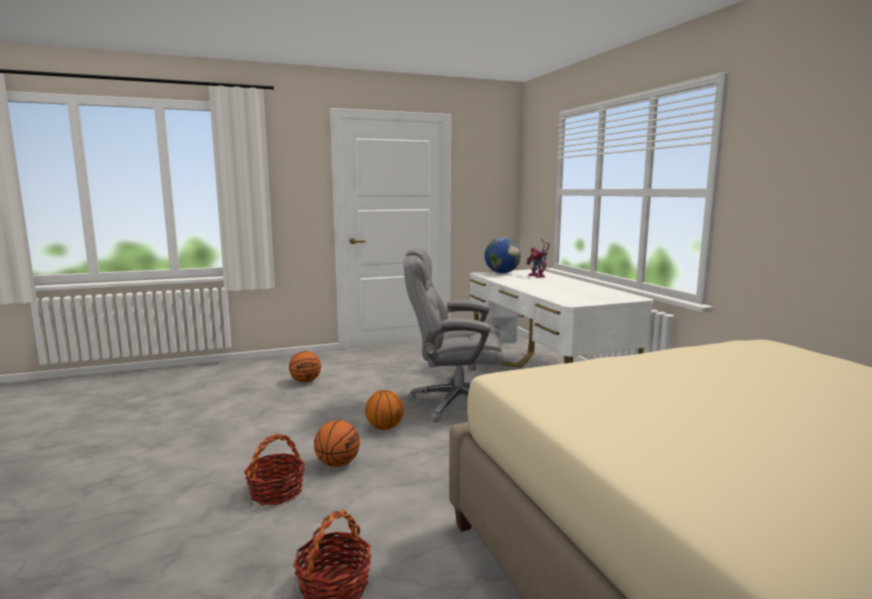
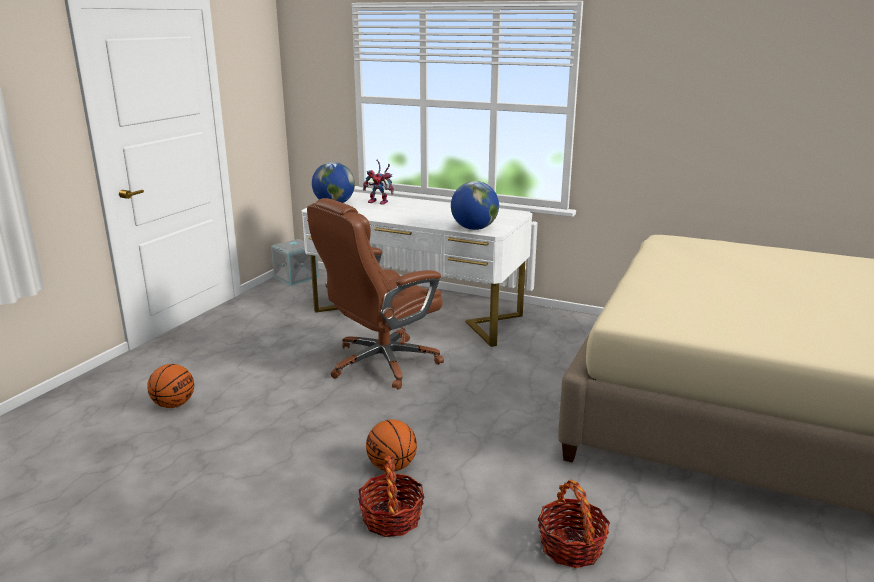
camera: 45 degrees left, 10 degrees up
(384, 427) = (365, 414): basketball -> none
(455, 403) = (381, 363): grey office chair -> brown office chair
(562, 299) = (474, 228): none -> globe

